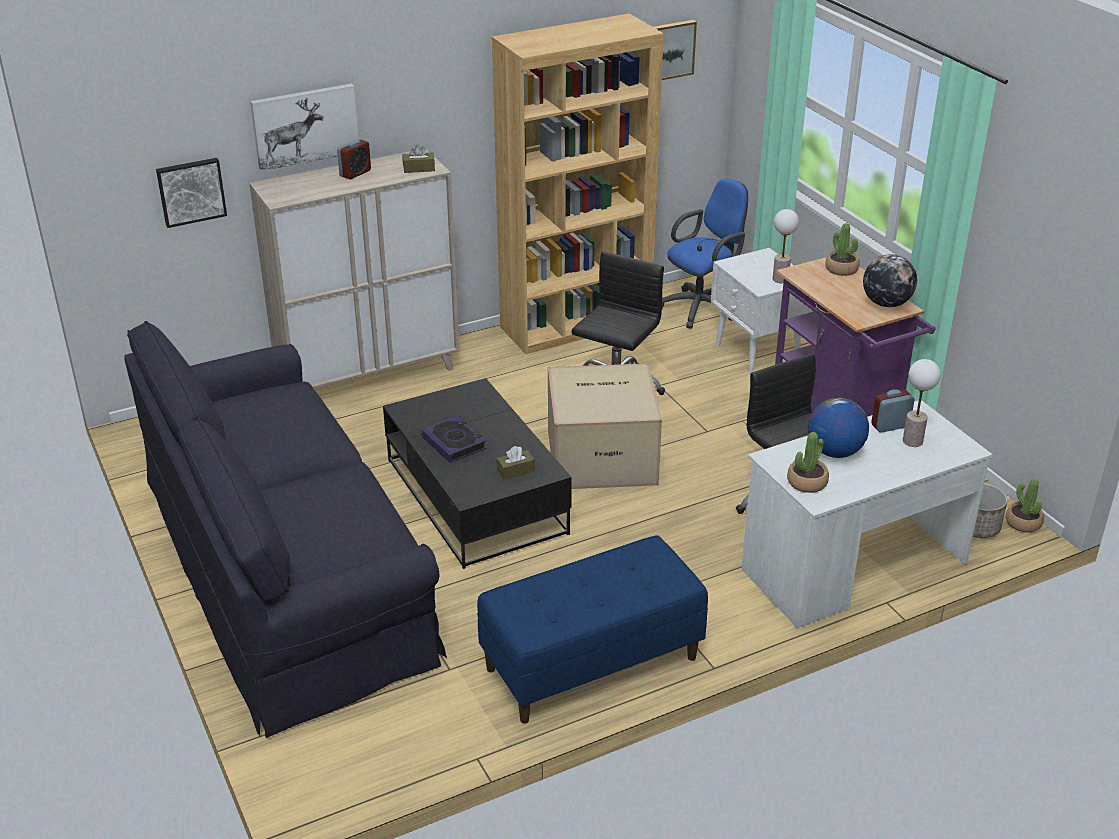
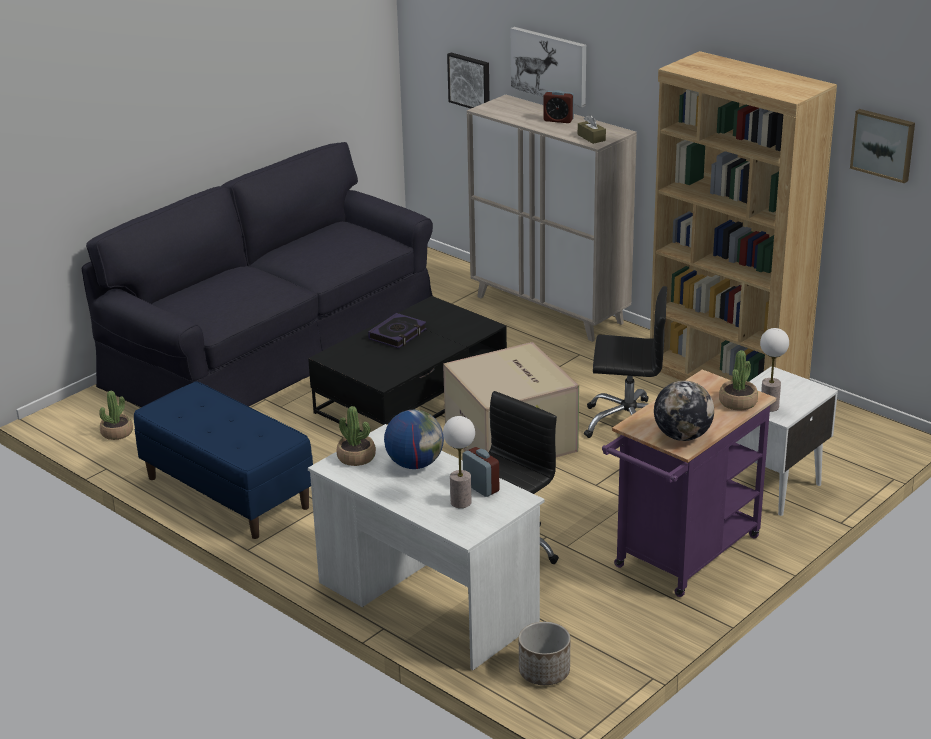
camera: 70 degrees right, 5 degrees down
(515, 470) = (376, 367): brown tissue box -> none
(702, 307) = (833, 440): blue office chair -> none
(1023, 523) = (572, 703): potted plant -> potted plant (117, 433)

